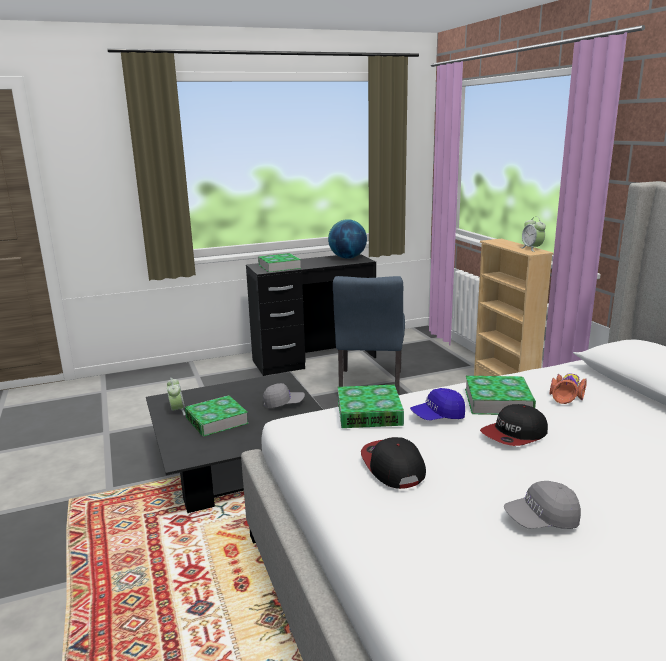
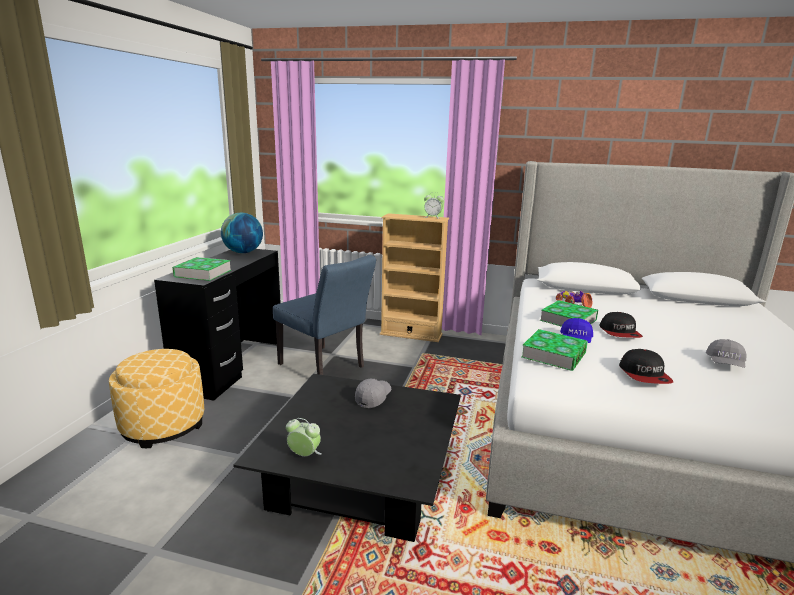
camera: 55 degrees left, 0 degrees up
(215, 377) = (163, 425): none -> ottoman
(216, 420) = (360, 440): book -> none
(392, 466) = (644, 375): cap -> cap turned 105 degrees counterclockwise

